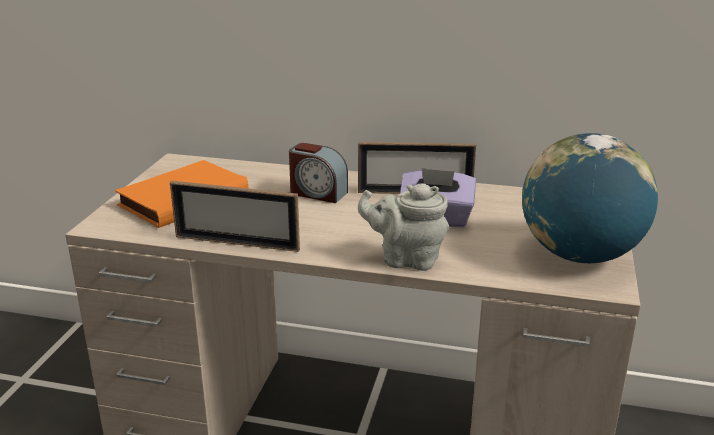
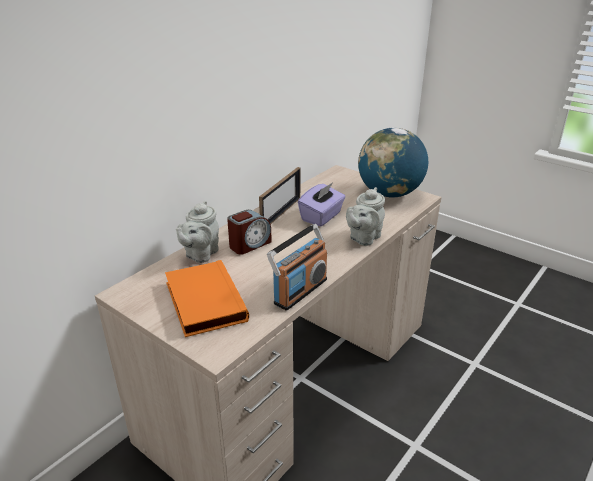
camera: 65 degrees left, 5 degrees up
(237, 243) = (300, 291): picture frame -> radio
(272, 175) = (200, 255): none -> grey teapot

